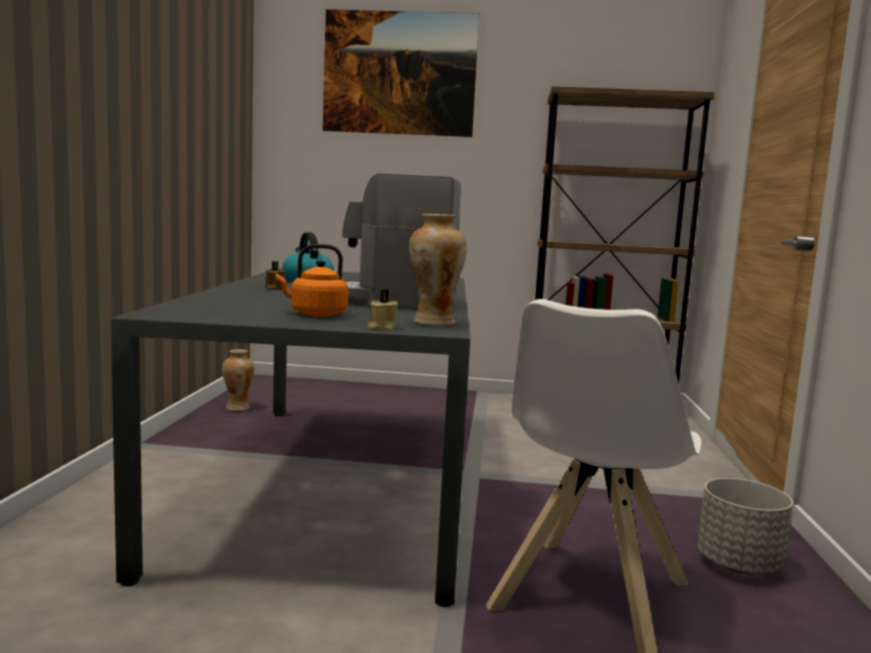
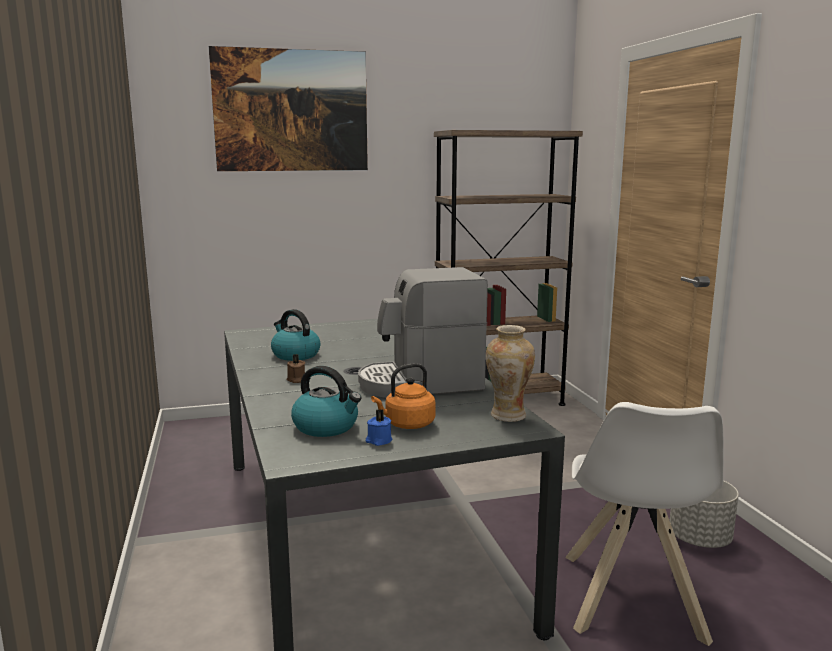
camera: 20 degrees left, 5 degrees up
(235, 306) = (327, 427): none -> kettle
(238, 408) = (192, 469): vase -> none
(263, 316) = (378, 441): none -> blue candle
(381, 328) = (488, 436): beige candle -> none

